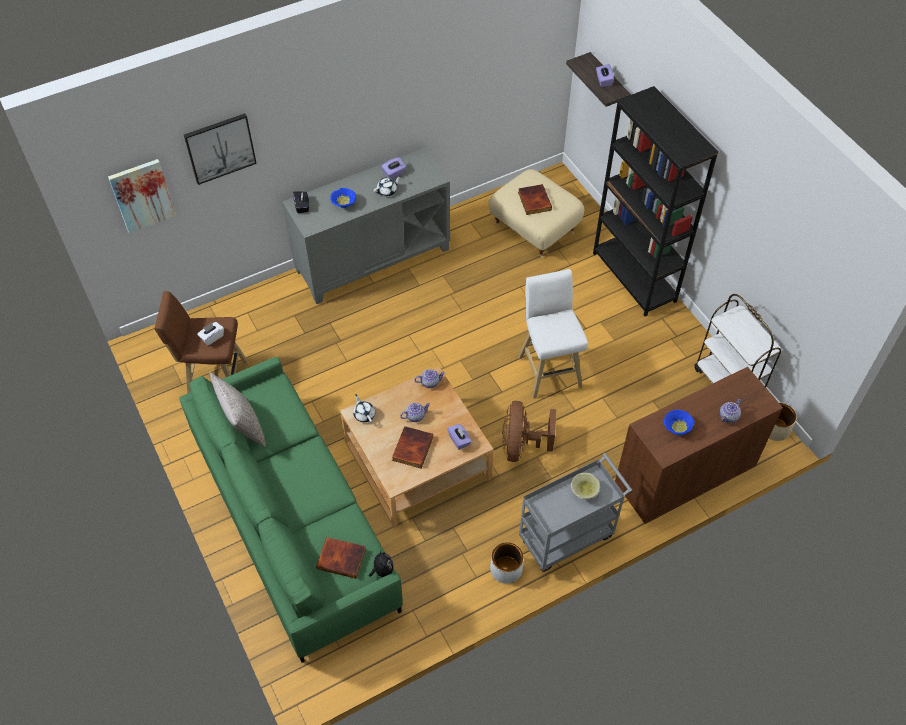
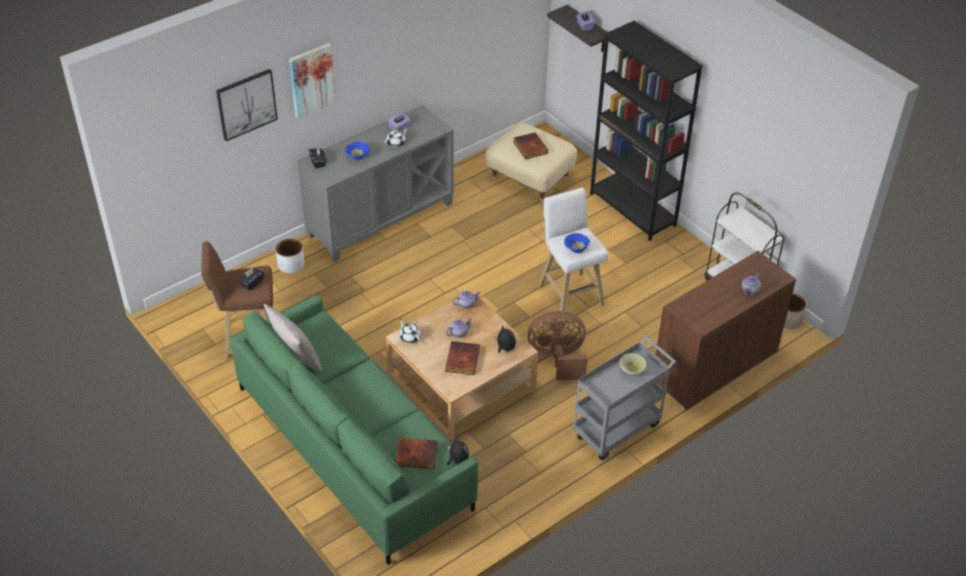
camera: 10 degrees left, 10 degrees down
(142, 195) = (176, 153): picture -> picture (311, 80)
(212, 337) = (251, 283): white tissue box -> black tissue box
(459, 440) = (505, 348): purple tissue box -> plush toy
(506, 569) = (566, 463): white planter -> white planter (291, 265)
(521, 445) = (558, 359): brown fan -> brown fan turned 90 degrees clockwise
(677, 427) = (706, 304): blue bowl -> blue bowl (576, 248)

